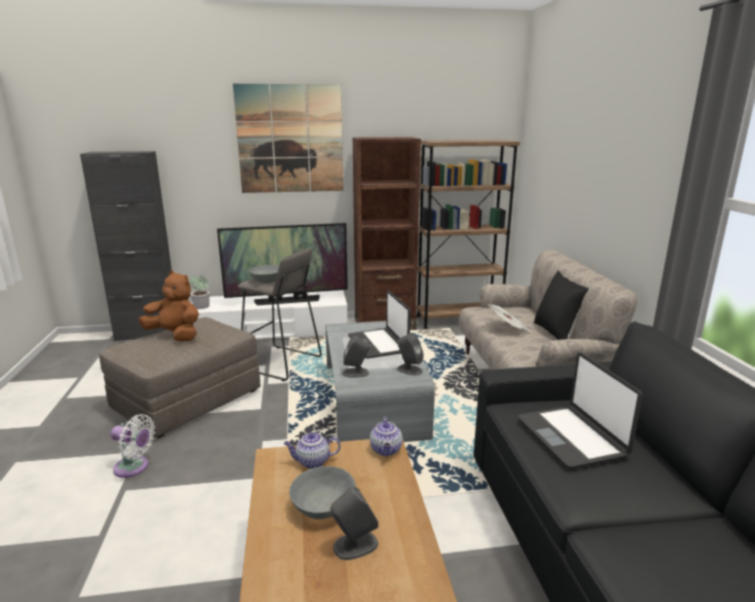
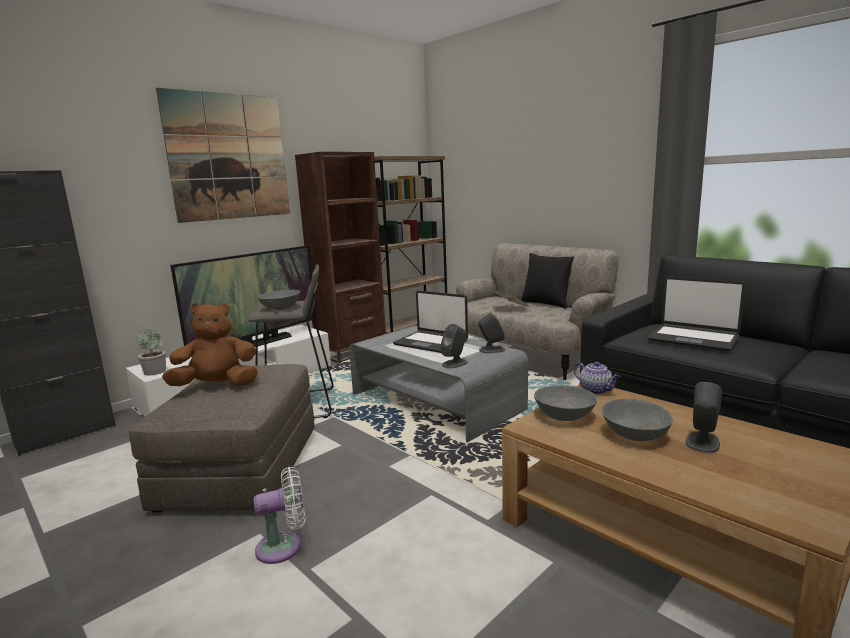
camera: 35 degrees left, 5 degrees down
(312, 462) = (564, 416): teapot -> grey bowl

